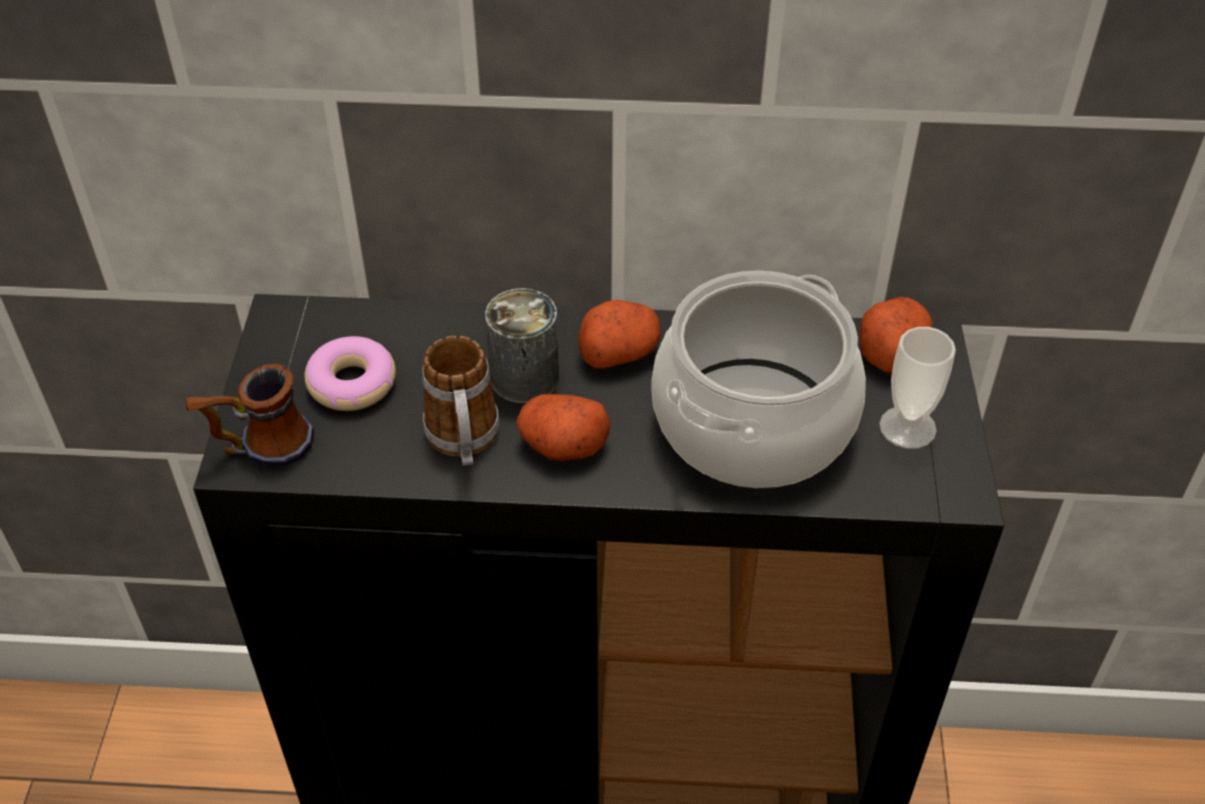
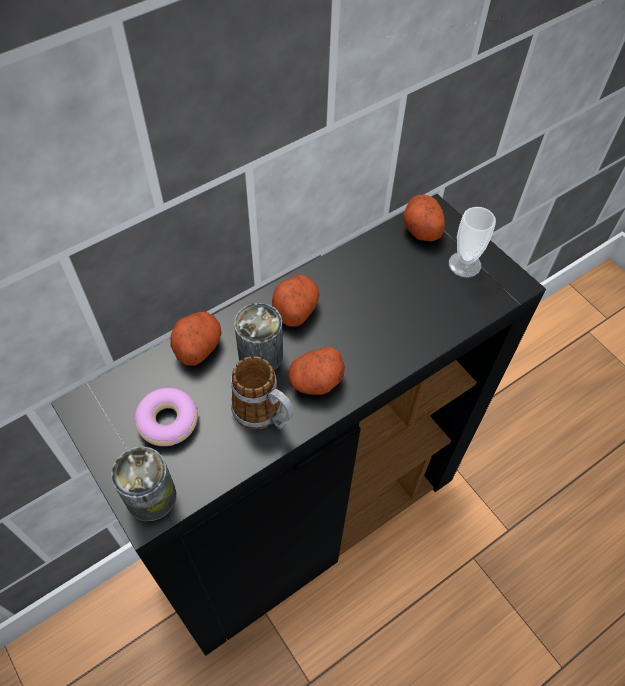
camera: 40 degrees left, 10 degrees up
(259, 447) = (151, 496): mug -> can
(462, 326) = (197, 345): none -> potato
(752, 422) = (395, 307): cooking pot -> none

